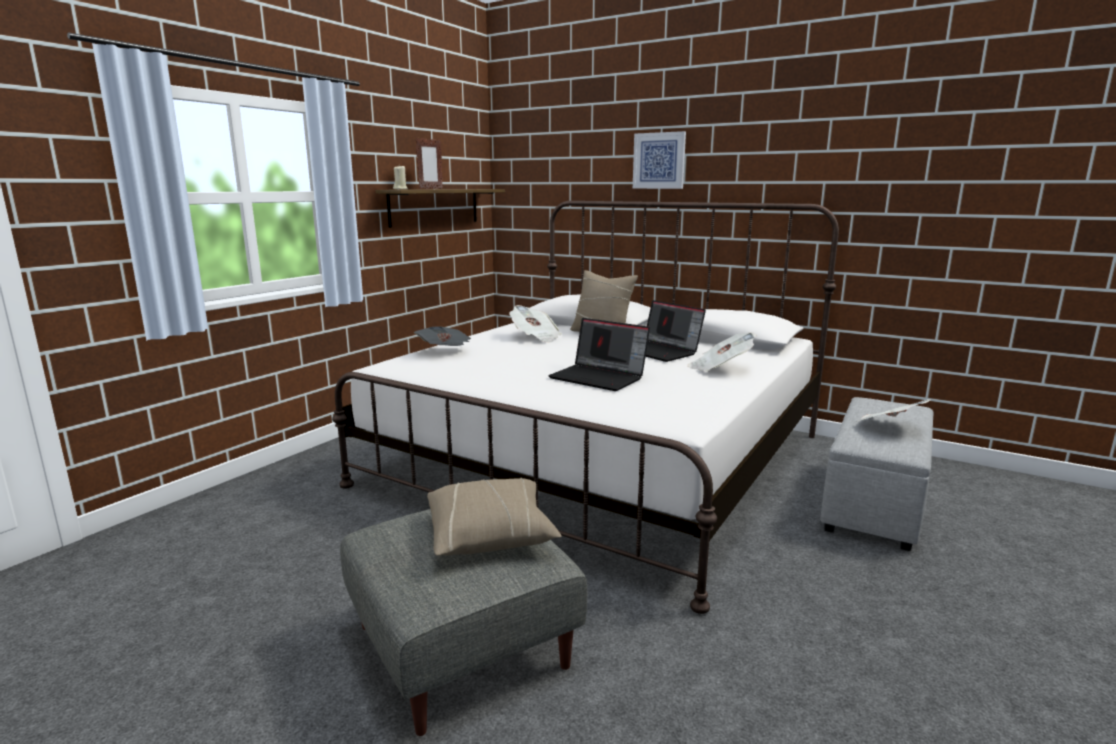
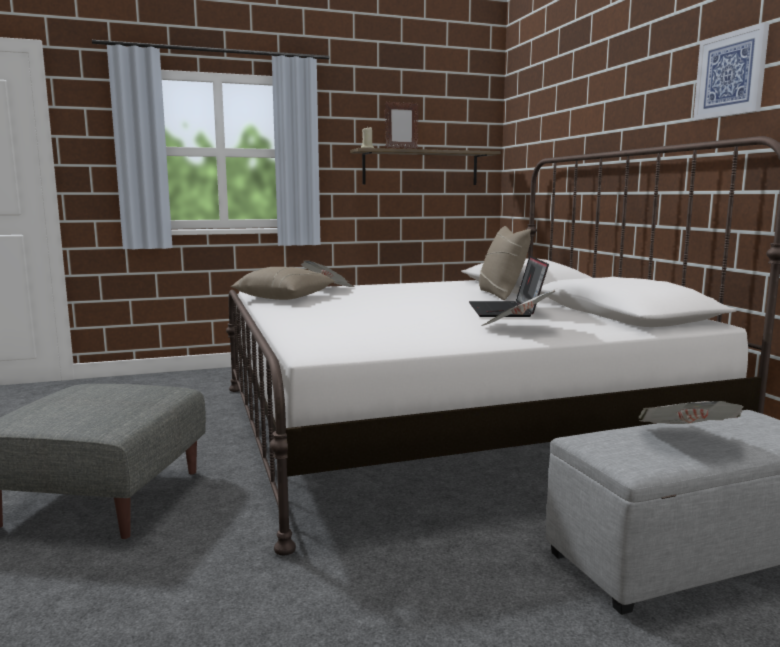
camera: 40 degrees right, 5 degrees down
(490, 535) = (124, 405): beige pillow -> beige pillow (284, 298)
(535, 338) = (430, 290): newspaper -> none
(600, 377) = (379, 317): laptop -> none
(659, 160) = (621, 103): picture -> picture (731, 75)

